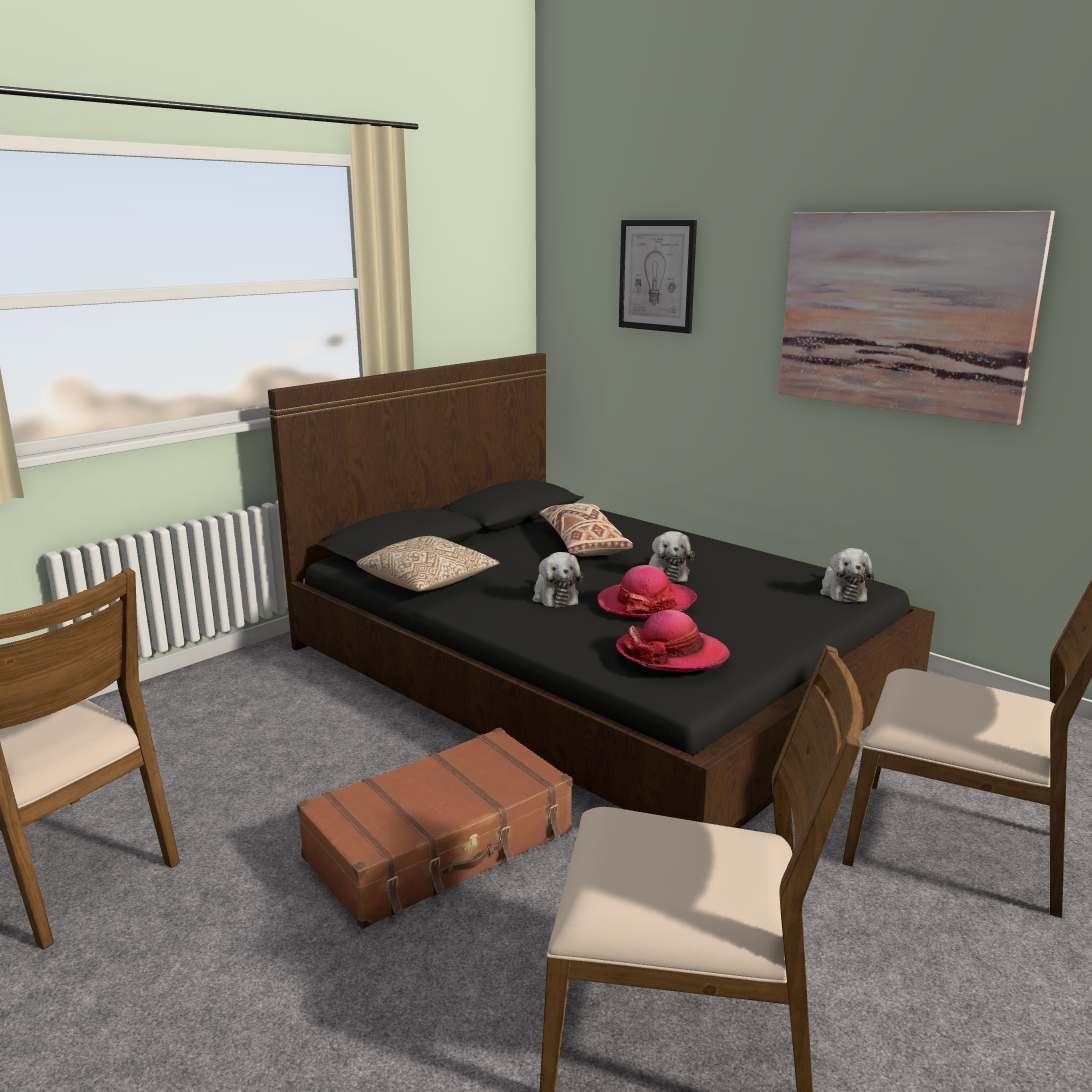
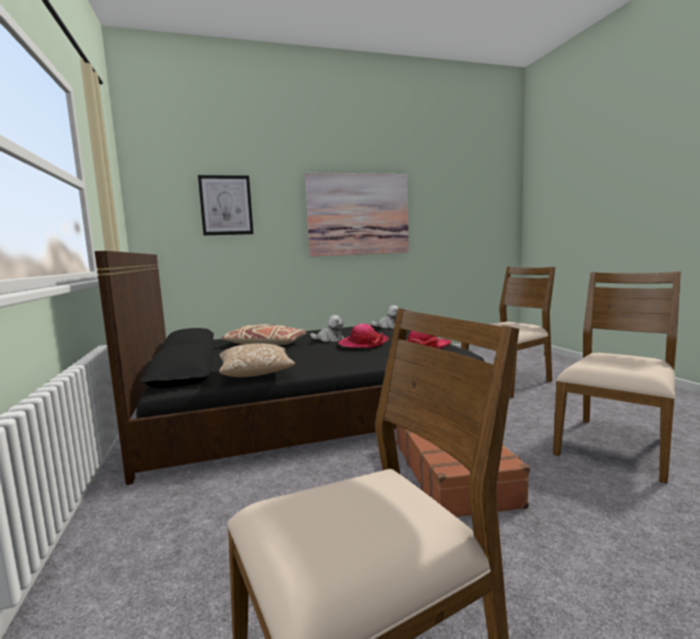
camera: 60 degrees left, 10 degrees down
(554, 597) = (326, 355): plush toy -> none

